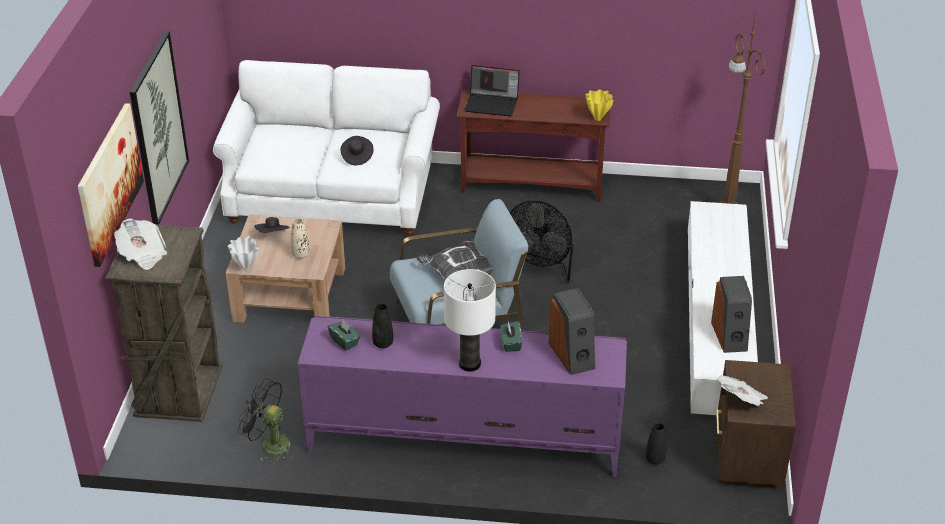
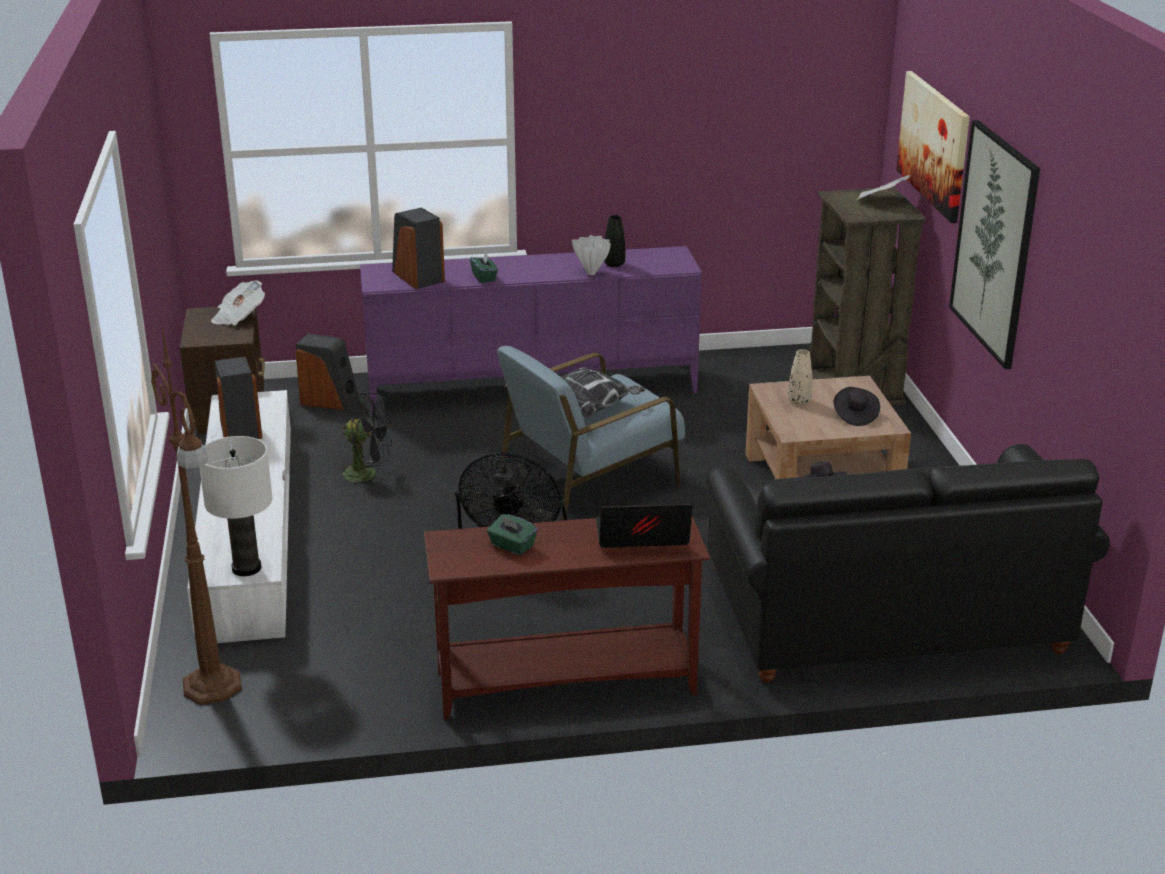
camera: 165 degrees right, 10 degrees down
(245, 268) = (851, 382): white vase -> white vase (592, 273)
(269, 444) = (725, 364): black fan -> black fan (368, 474)
(332, 194) = (882, 612): white sofa -> black sofa
(344, 341) = (653, 261): green tissue box -> green tissue box (512, 546)
(469, 363) = (519, 262): white table lamp -> white table lamp (246, 568)
(598, 118) = (445, 538): yellow vase -> none
(655, 459) = (330, 401): black vase -> speaker

